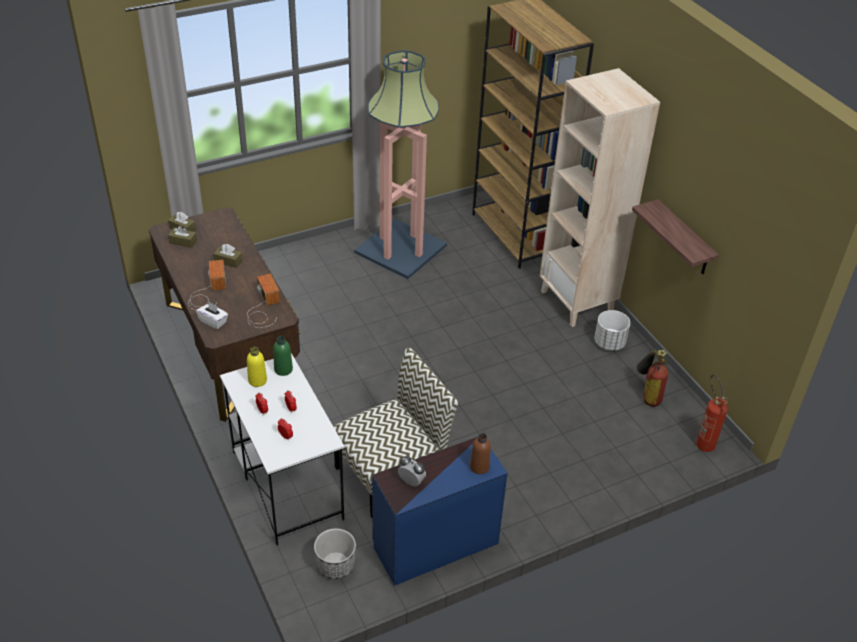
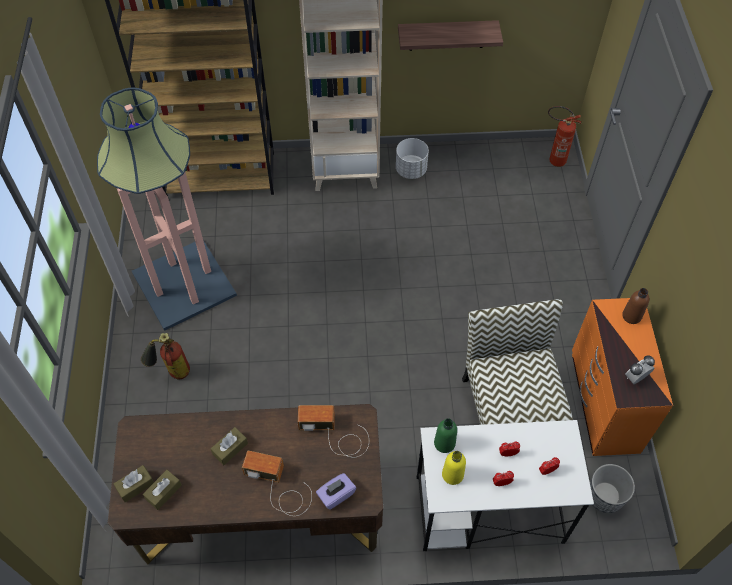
camera: 65 degrees left, 15 degrees up
(213, 321) = (336, 495): white tissue box -> purple tissue box
(434, 544) = (603, 403): blue dresser -> orange dresser
(647, 395) = (487, 172): fire extinguisher -> fire extinguisher (171, 371)

